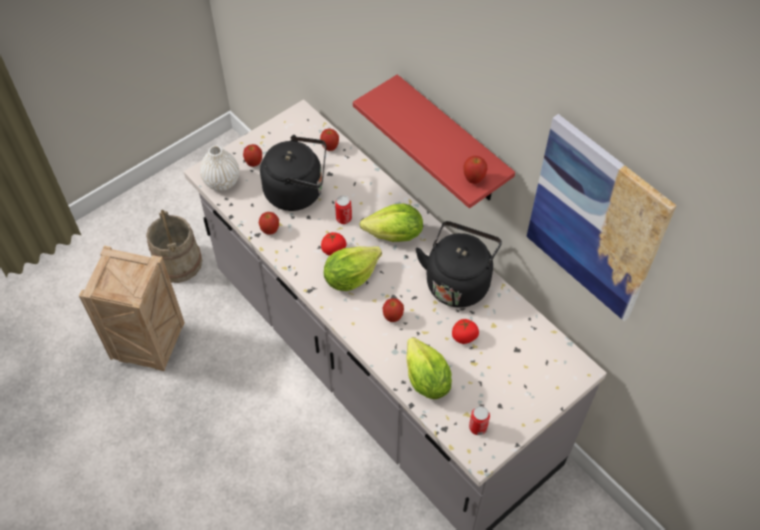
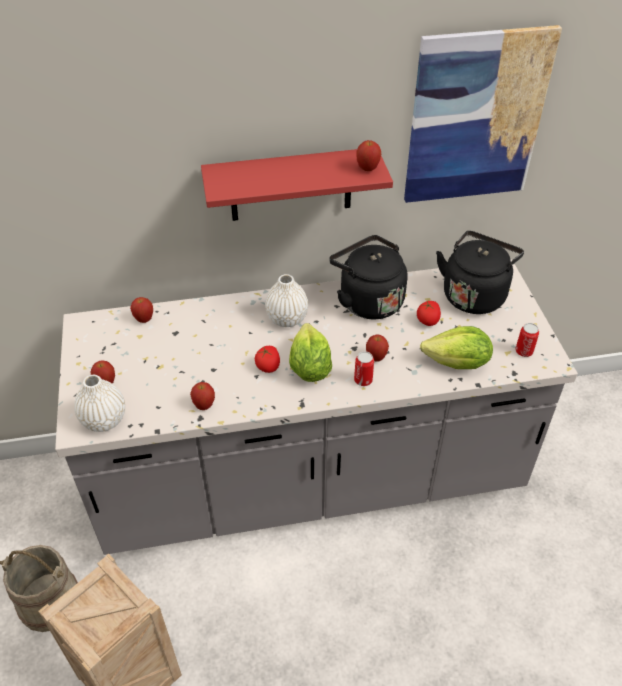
camera: 60 degrees left, 10 degrees down
(298, 191) = (175, 364): black kettle -> black kettle (474, 294)
(344, 218) = (238, 345): can -> can (363, 380)
(395, 235) = (287, 319): lettuce -> white vase

